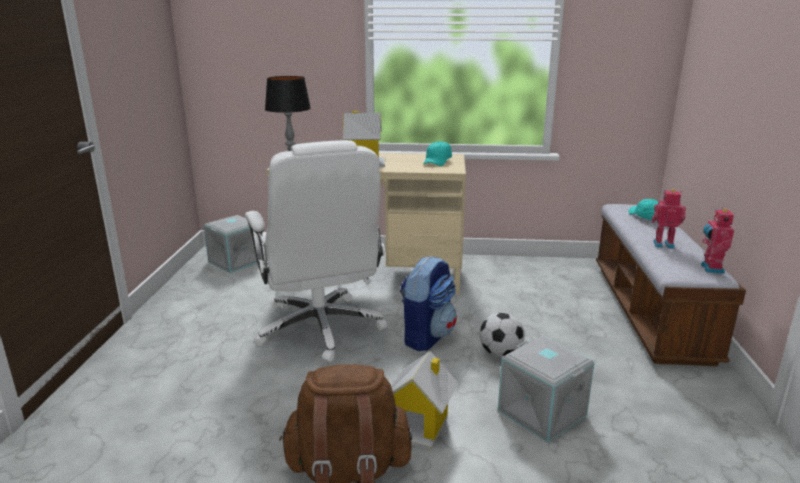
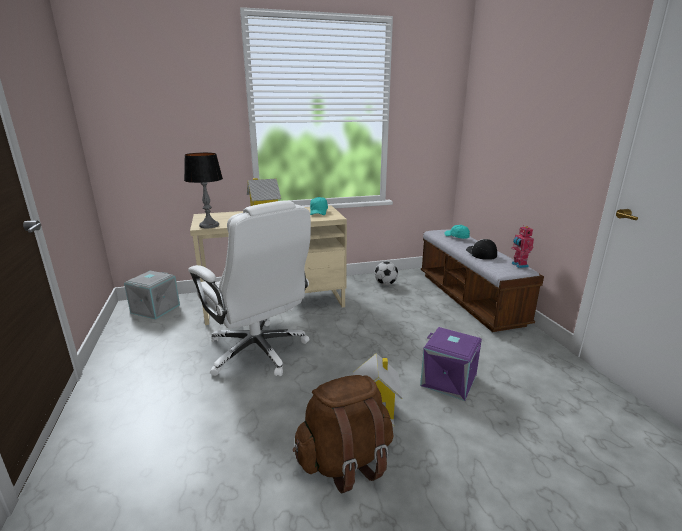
camera: 20 degrees left, 0 degrees up
(426, 336) = (341, 342): backpack -> none
(500, 353) = (397, 344): football -> football (385, 284)
(540, 413) = (448, 381): grey storage box -> purple storage box
(663, 244) = (481, 253): toy robot -> cap

